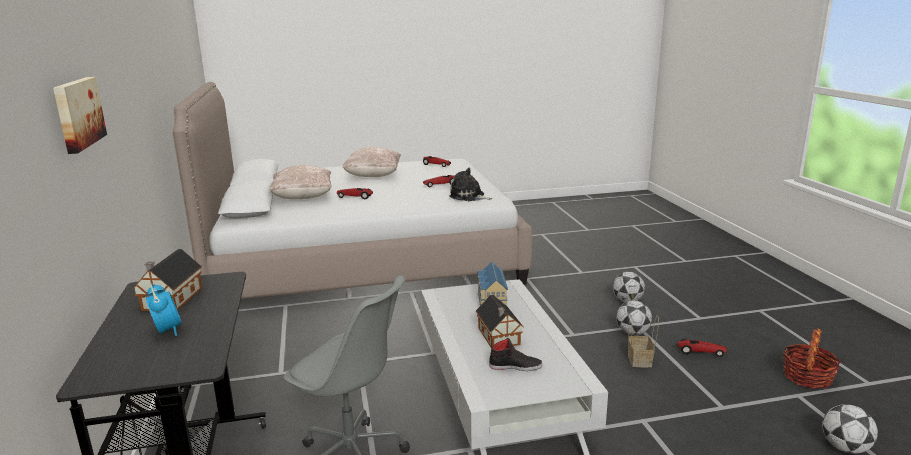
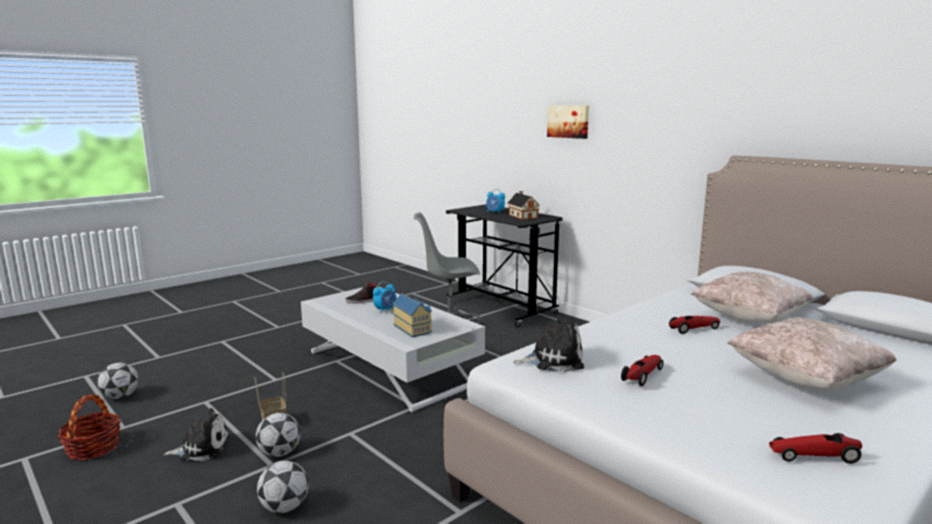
camera: 150 degrees right, 5 degrees down
(499, 337) = (385, 310): toy house -> alarm clock
(700, 352) = (201, 448): toy car -> plush toy

